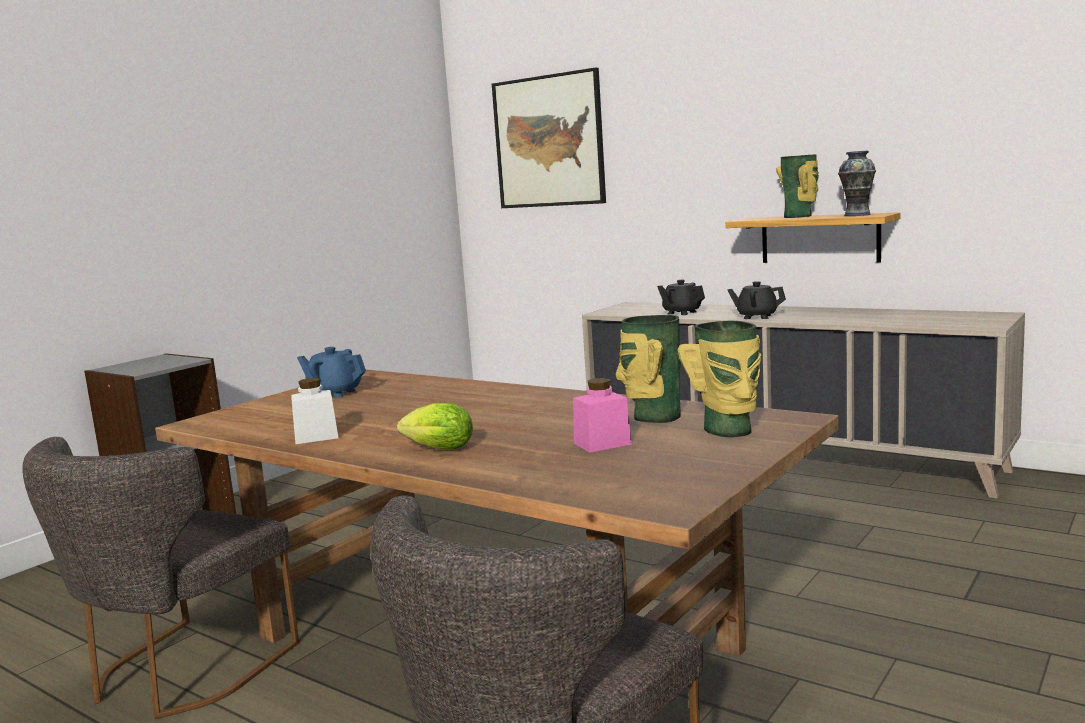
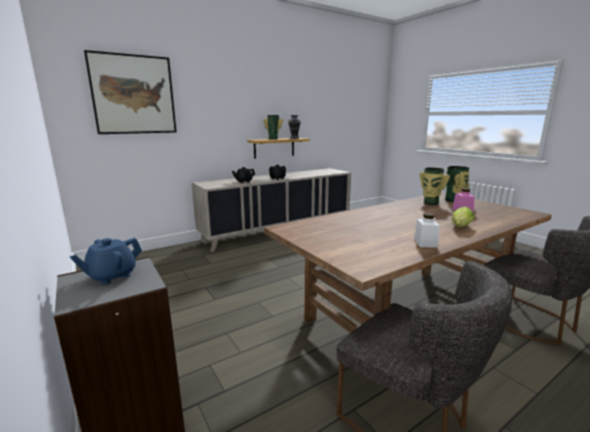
camera: 70 degrees left, 5 degrees up
(334, 393) = (325, 235): blue teapot -> blue teapot (112, 276)

